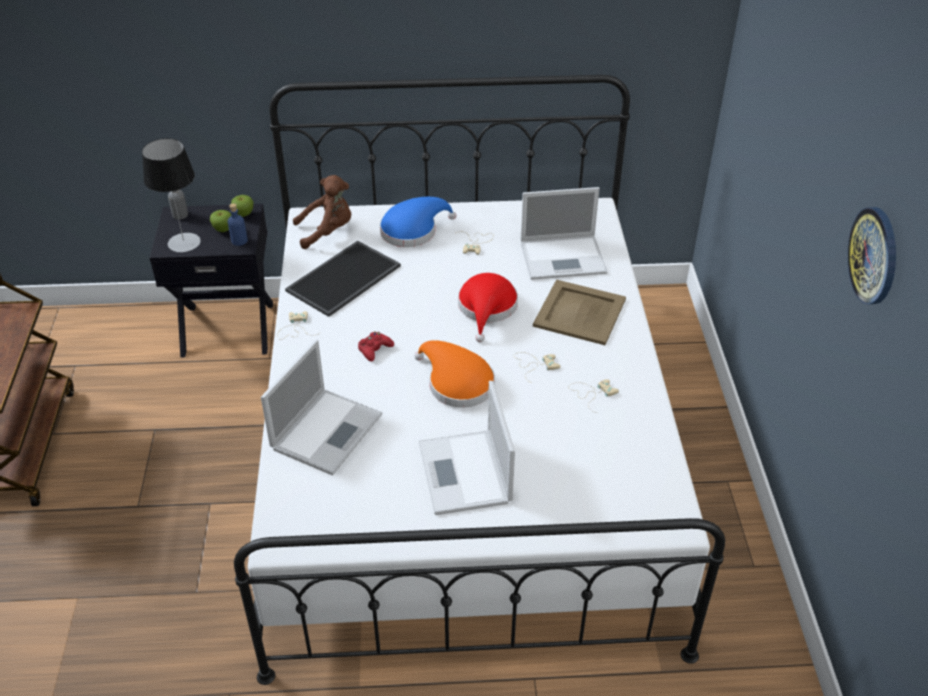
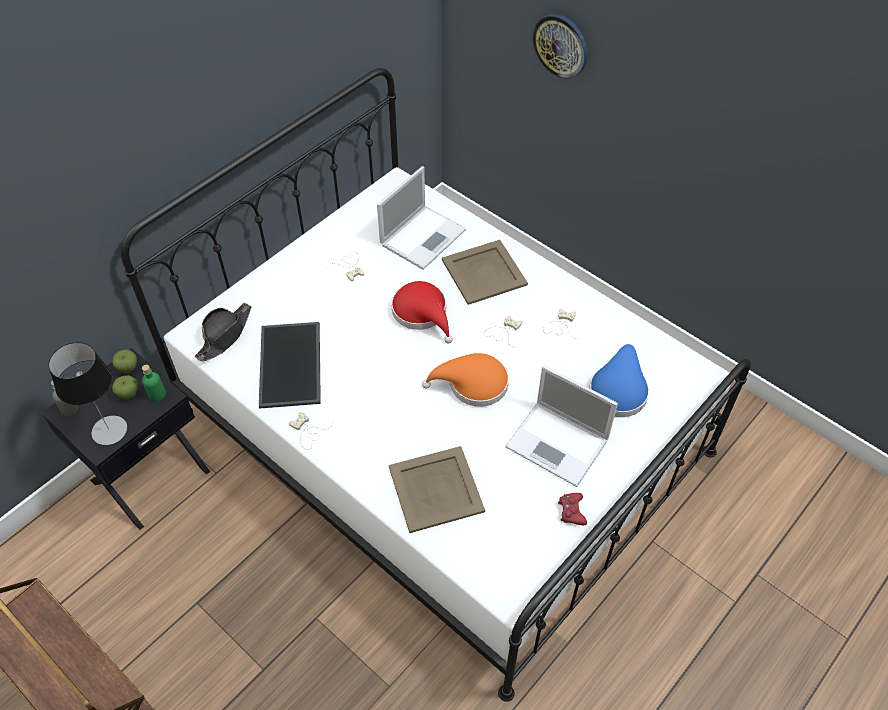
camera: 45 degrees left, 10 degrees up
(239, 241) = (157, 394): blue bottle -> green bottle
(327, 232) = (225, 335): brown plush toy -> black hat
(327, 430) = (435, 488): laptop -> beige tray
(374, 349) = (387, 403): red game controller -> red game controller (571, 511)
(412, 230) = (290, 288): blue hat -> blue hat (618, 389)
(874, 255) = (760, 121): wall clock -> wall clock (561, 45)

